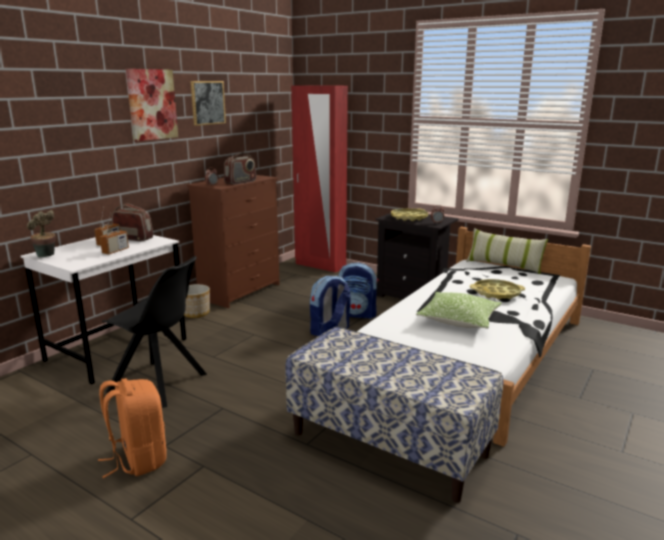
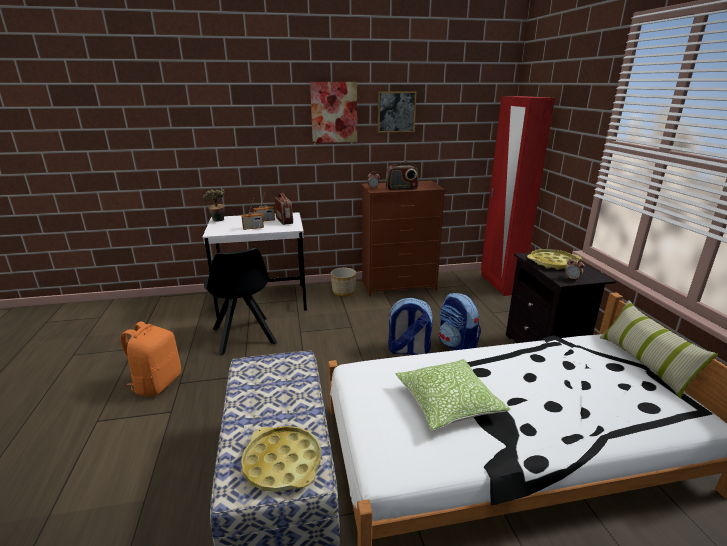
camera: 45 degrees right, 5 degrees up
(496, 293) = (552, 394): yellow tray -> yellow tray (282, 463)

